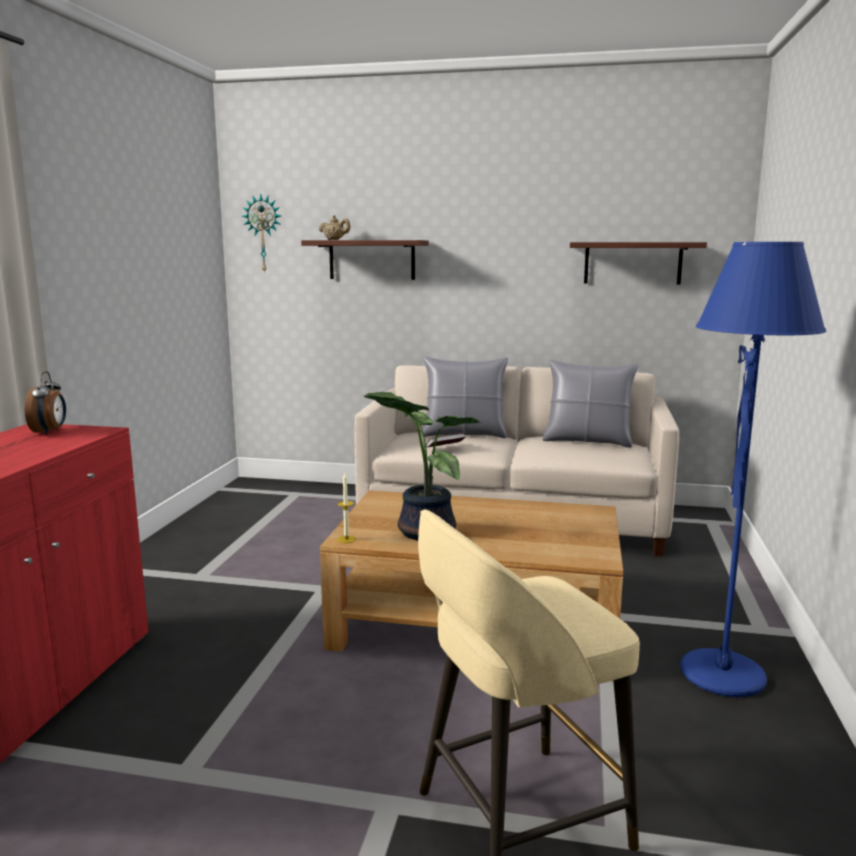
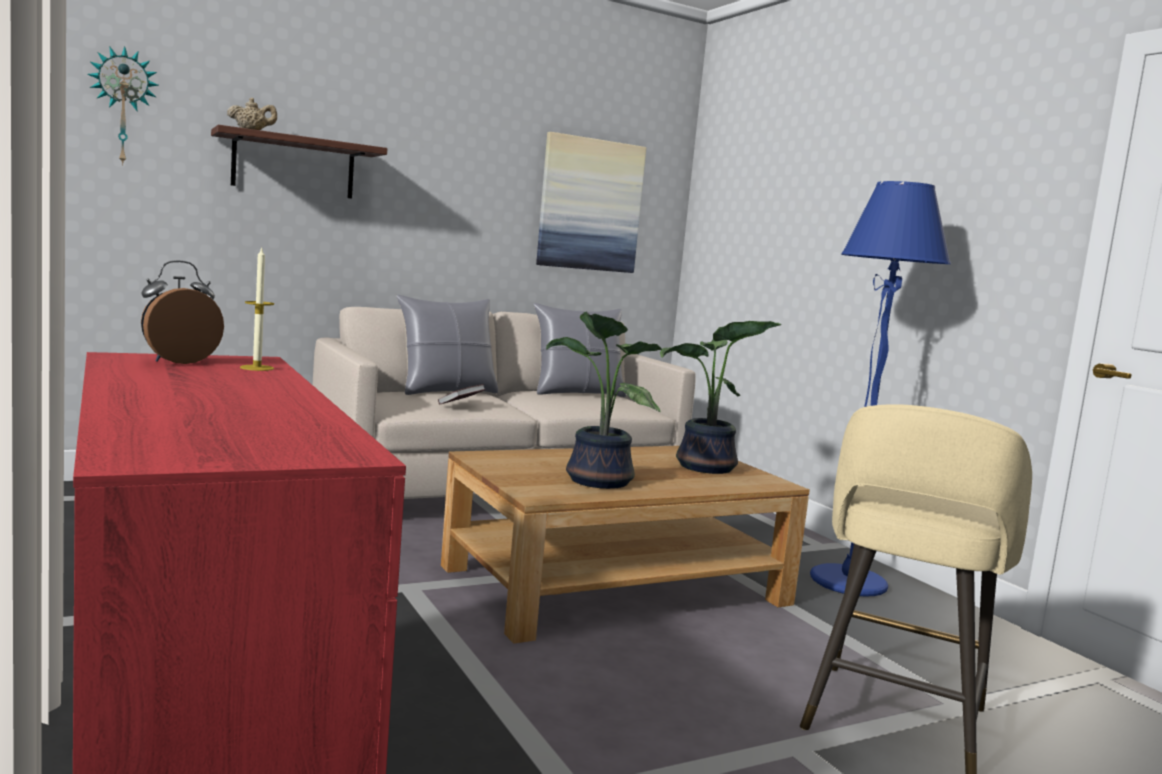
camera: 40 degrees left, 5 degrees down
(50, 432) = (178, 361): alarm clock -> alarm clock turned 90 degrees counterclockwise
(346, 539) = (539, 496): candle -> candle (257, 368)
(559, 532) = (705, 468): none -> potted plant
(632, 263) = (590, 205): shelf -> picture

